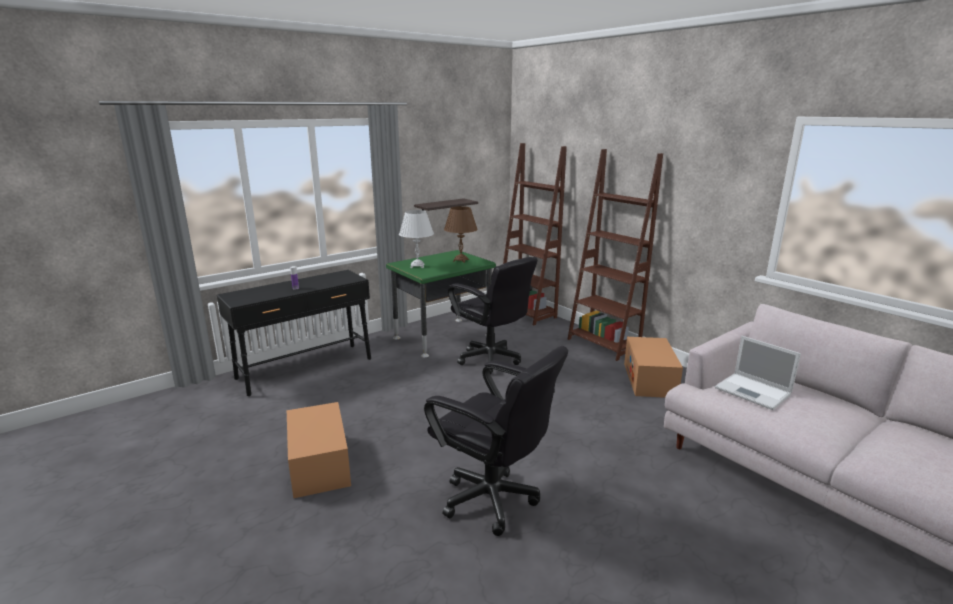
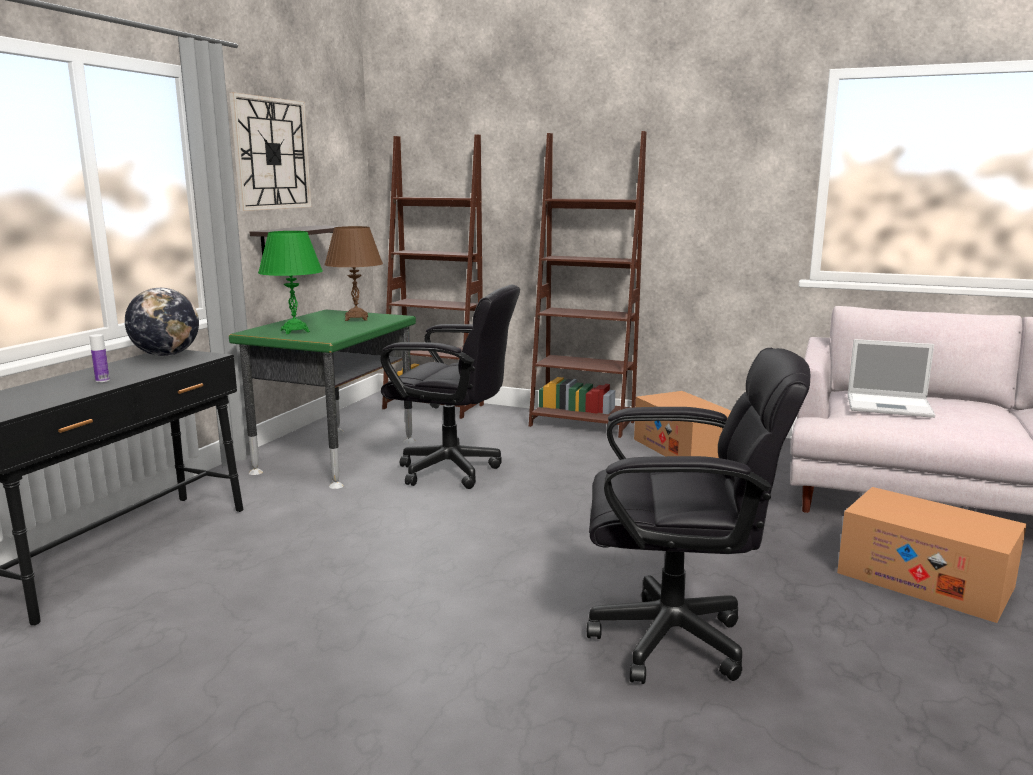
camera: 30 degrees left, 5 degrees down
(319, 464) = (328, 686): cardboard box -> cardboard box (924, 580)
(340, 275) = (166, 355): none -> globe
(417, 266) = (295, 331): white table lamp -> green table lamp
(433, 159) = (271, 154): none -> wall clock

